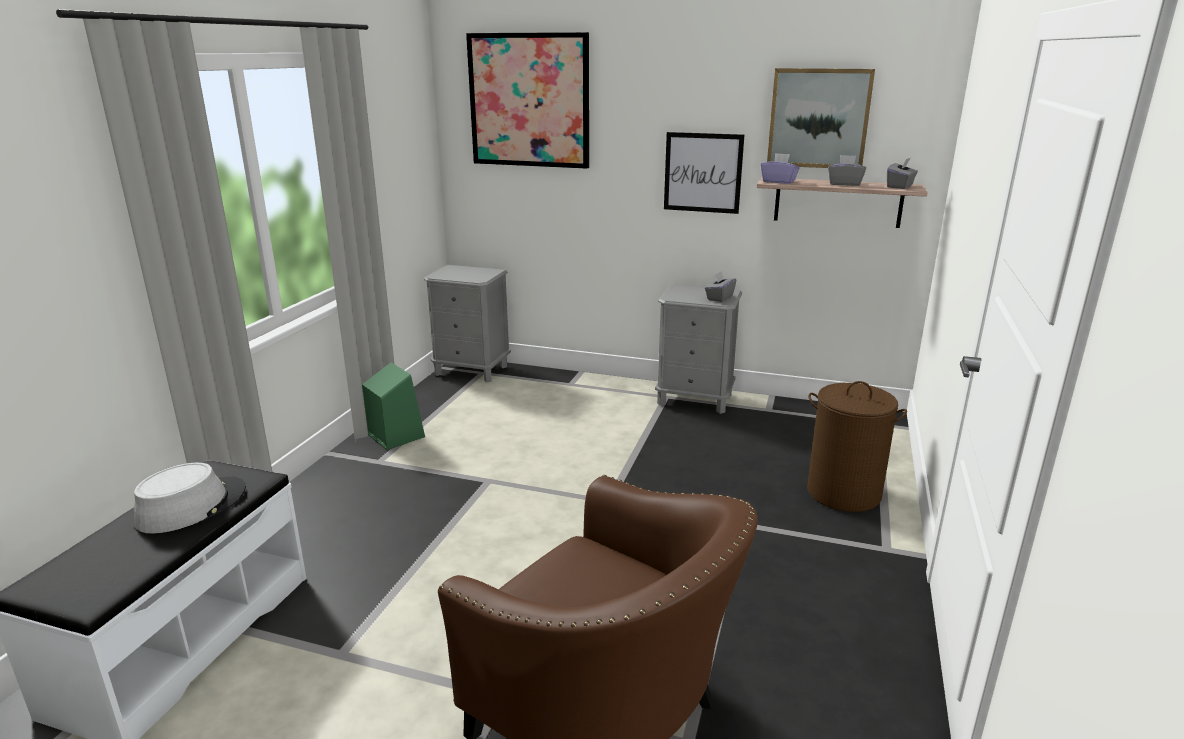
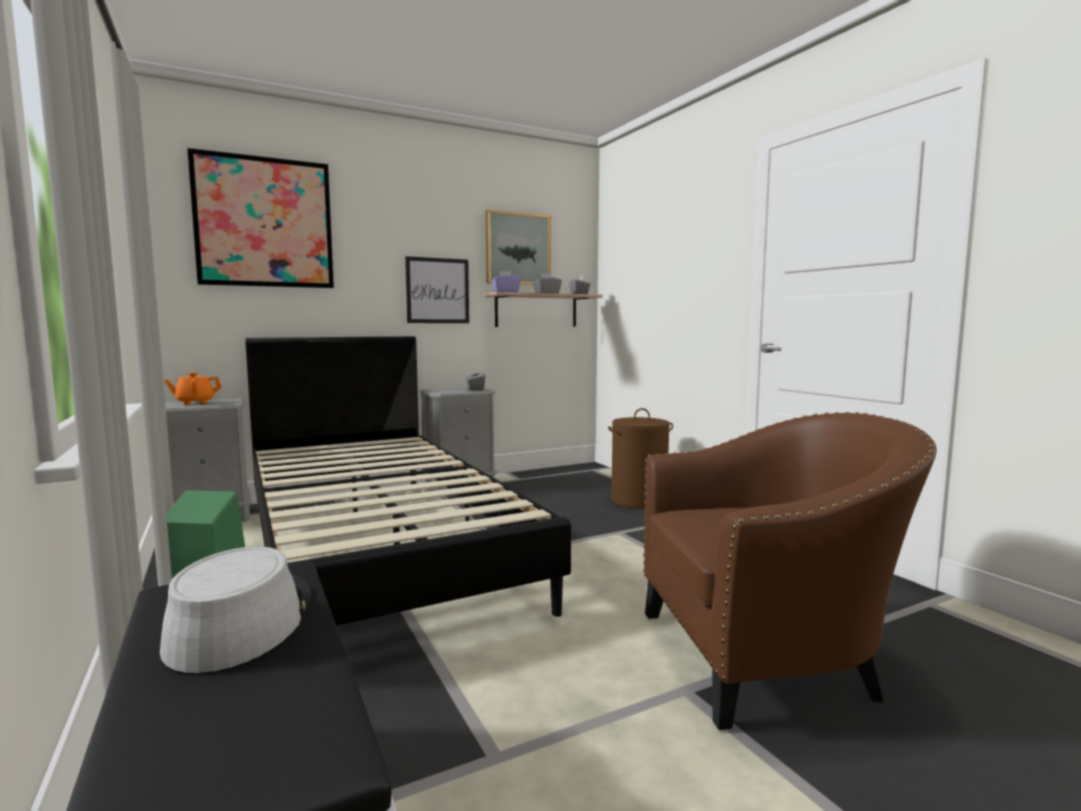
camera: 45 degrees left, 15 degrees down
(460, 273) = (194, 403): none -> orange teapot
(526, 447) = (376, 547): none -> black bed

